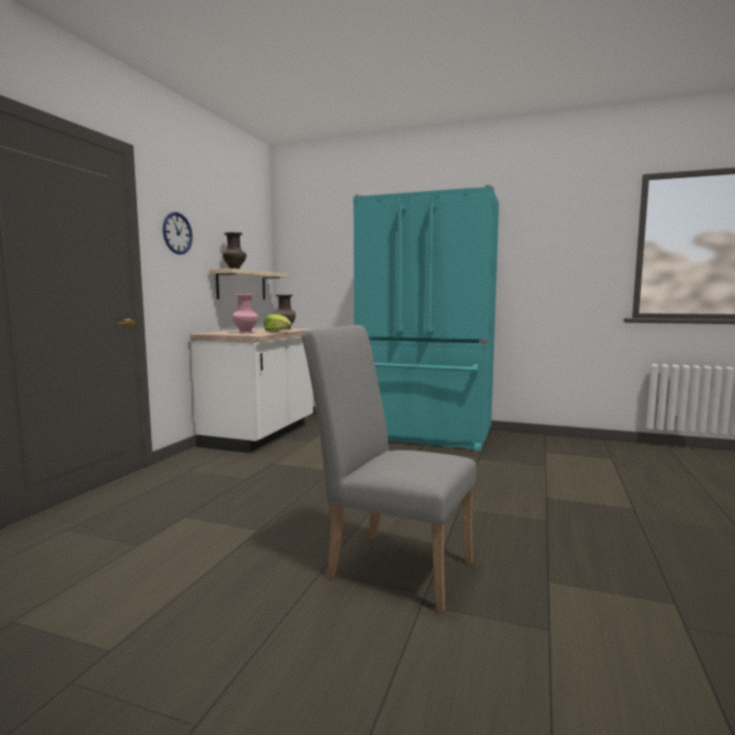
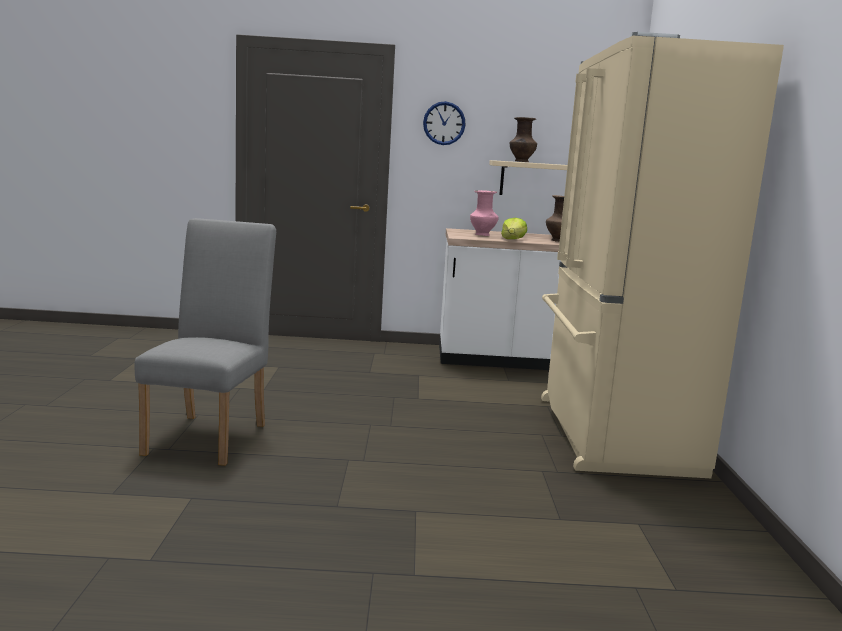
camera: 70 degrees right, 5 degrees up
(424, 436) = (611, 434): turquoise fridge -> beige fridge

